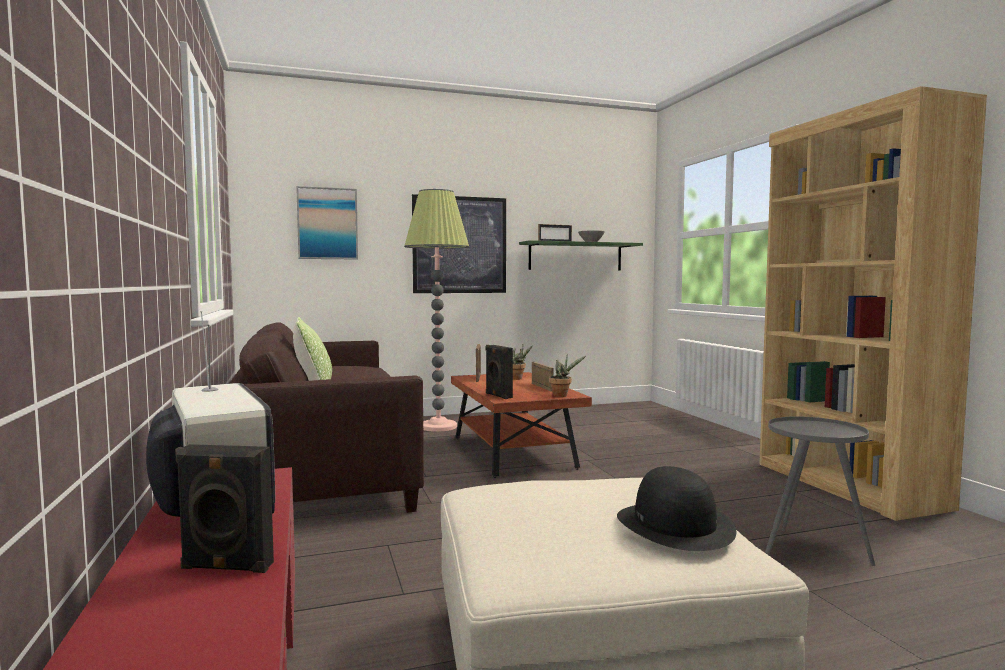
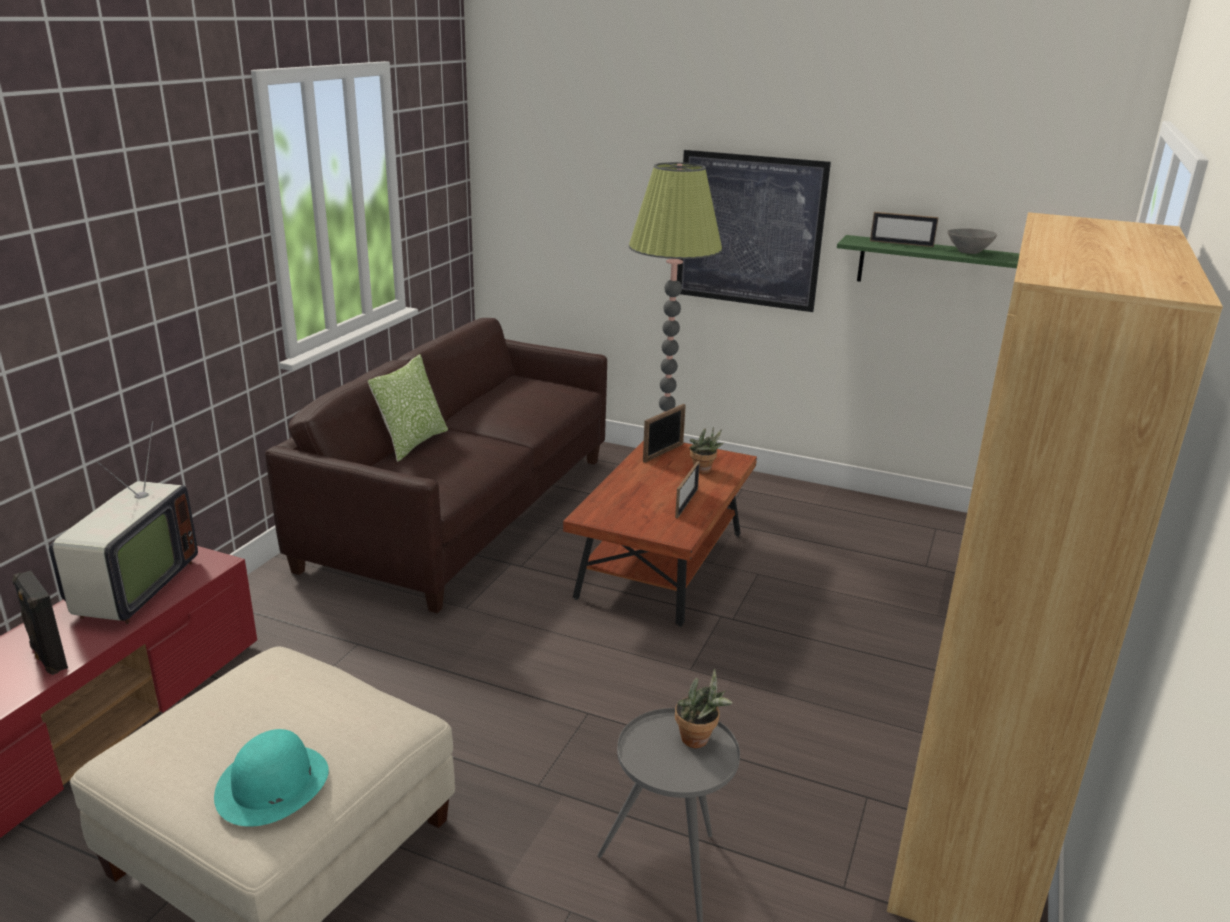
camera: 40 degrees right, 20 degrees up
(327, 223) = (574, 186): picture -> none
(498, 396) = (598, 505): black speaker -> none
(562, 395) = (665, 532): potted plant -> potted plant (699, 741)
(675, 525) = (272, 784): black hat -> turquoise hat

